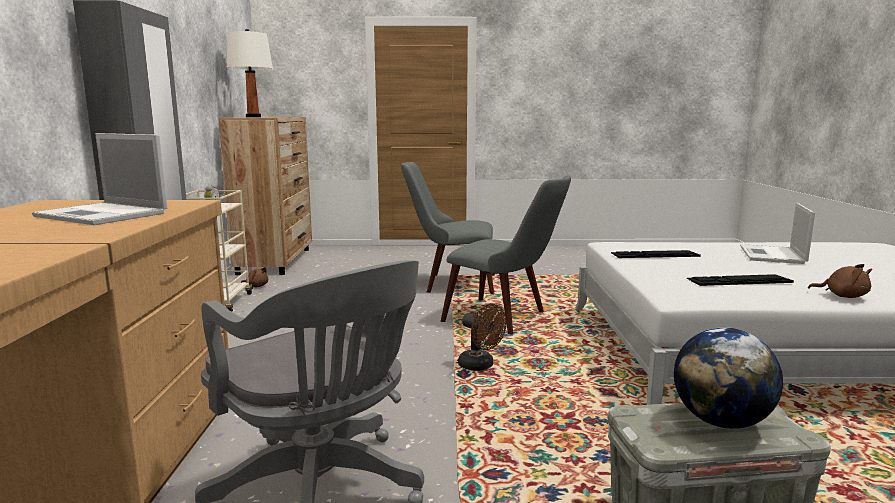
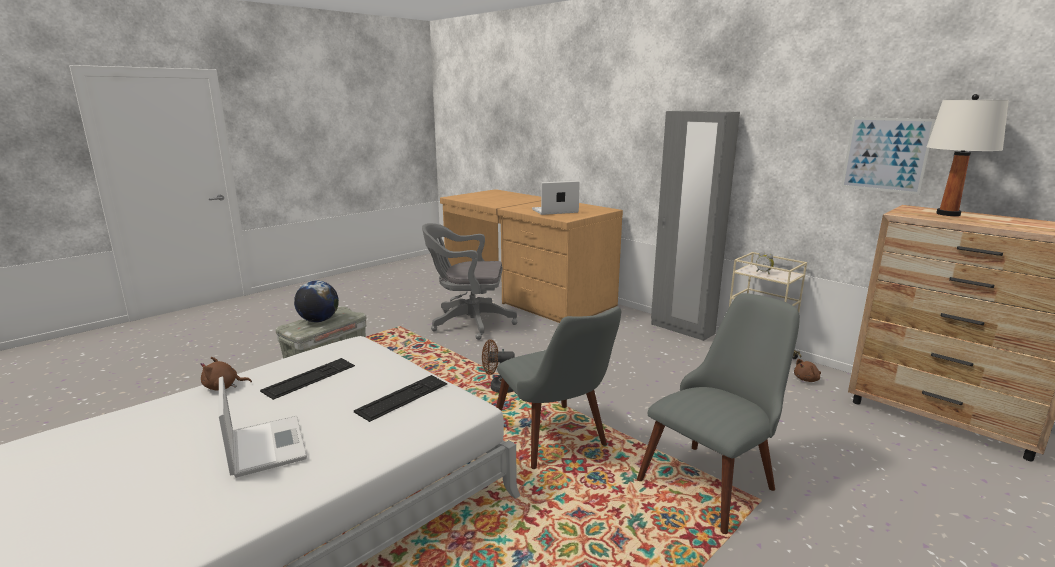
camera: 135 degrees right, 5 degrees up
(202, 75) = (885, 154): none -> picture
(506, 319) = (557, 443): grey chair -> grey chair turned 105 degrees counterclockwise

